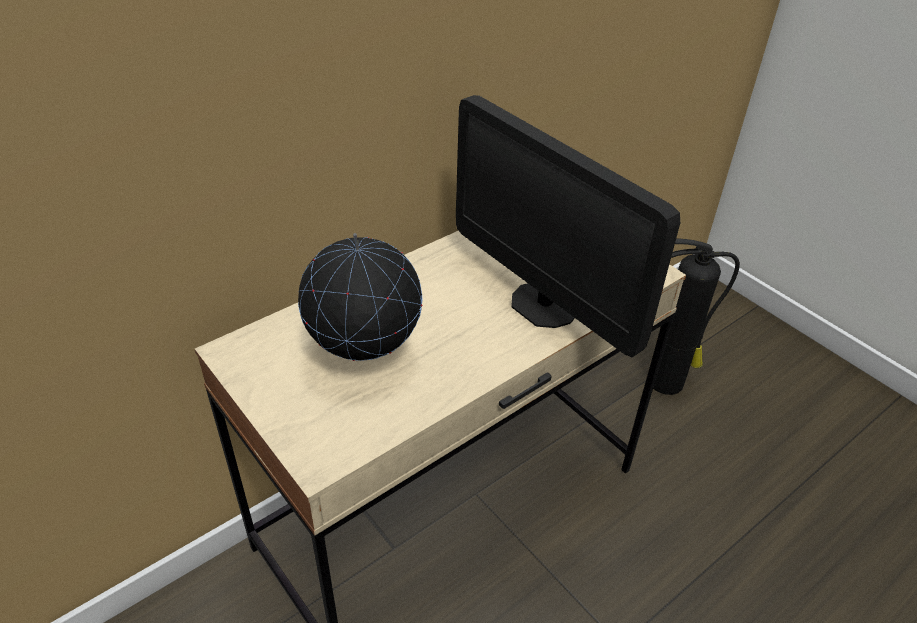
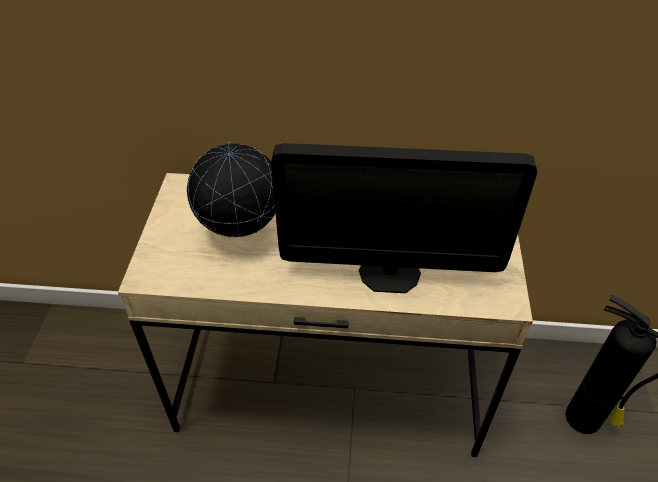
camera: 45 degrees right, 5 degrees up
(544, 304) = (389, 272): monitor -> monitor turned 90 degrees counterclockwise

